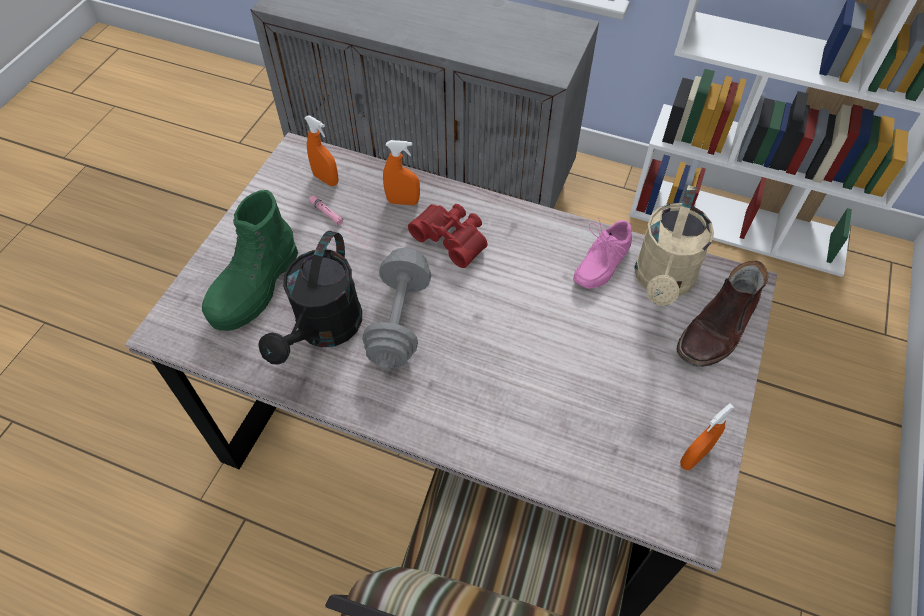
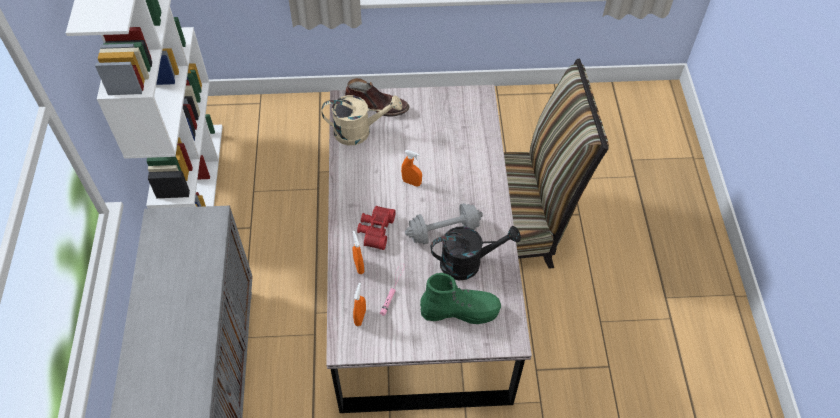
camera: 115 degrees left, 0 degrees up
(599, 262) = (359, 160): pink shoe -> none
(694, 457) = (451, 100): orange spray bottle -> orange spray bottle (411, 182)

